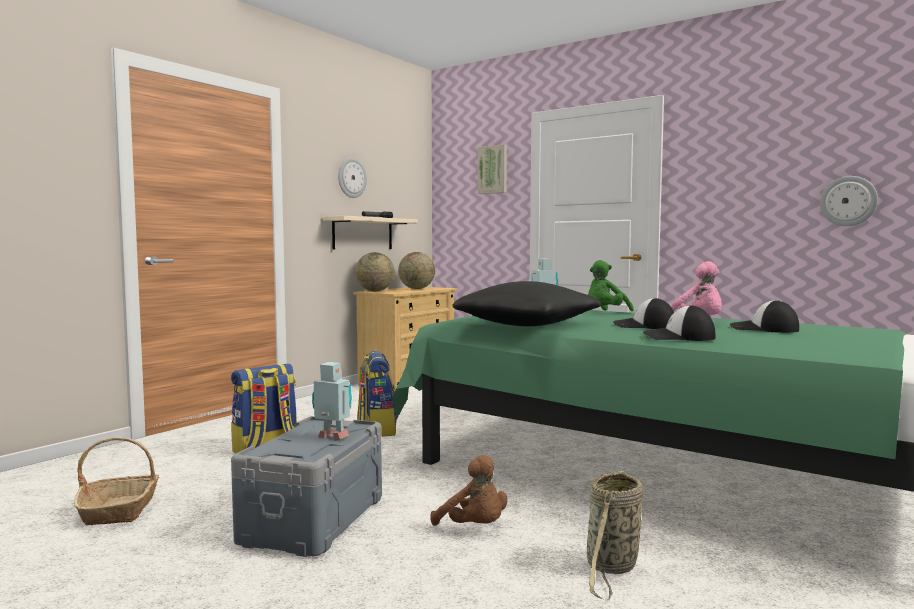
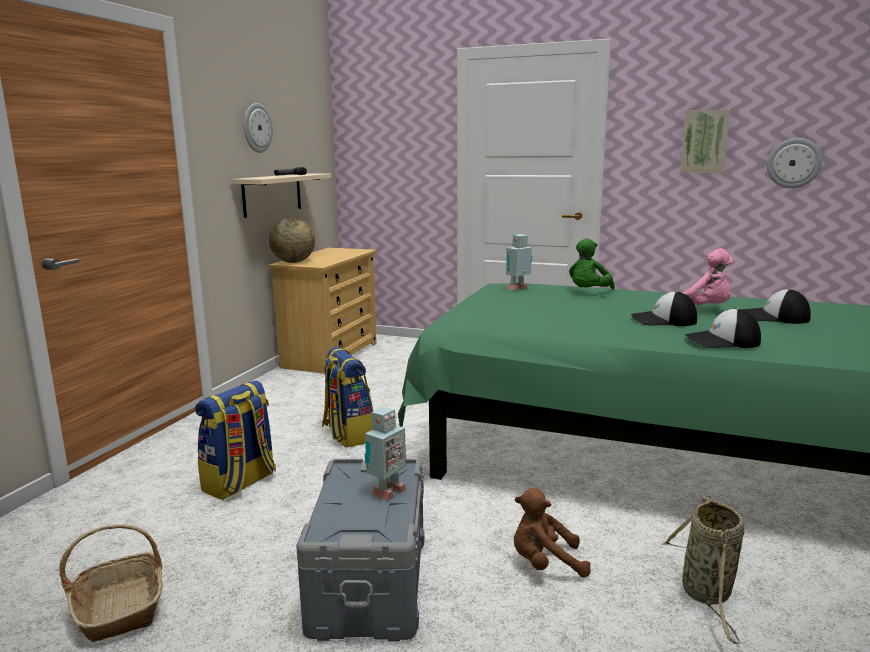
camera: 15 degrees left, 10 degrees up
(333, 437) = (386, 492): toy robot -> toy robot turned 120 degrees clockwise
(416, 288) = (334, 254): globe -> none
(474, 527) = (545, 564): brown plush toy -> brown plush toy turned 150 degrees clockwise
(493, 169) = (411, 113): picture -> picture (704, 141)
(527, 325) = (544, 326): black pillow -> none

